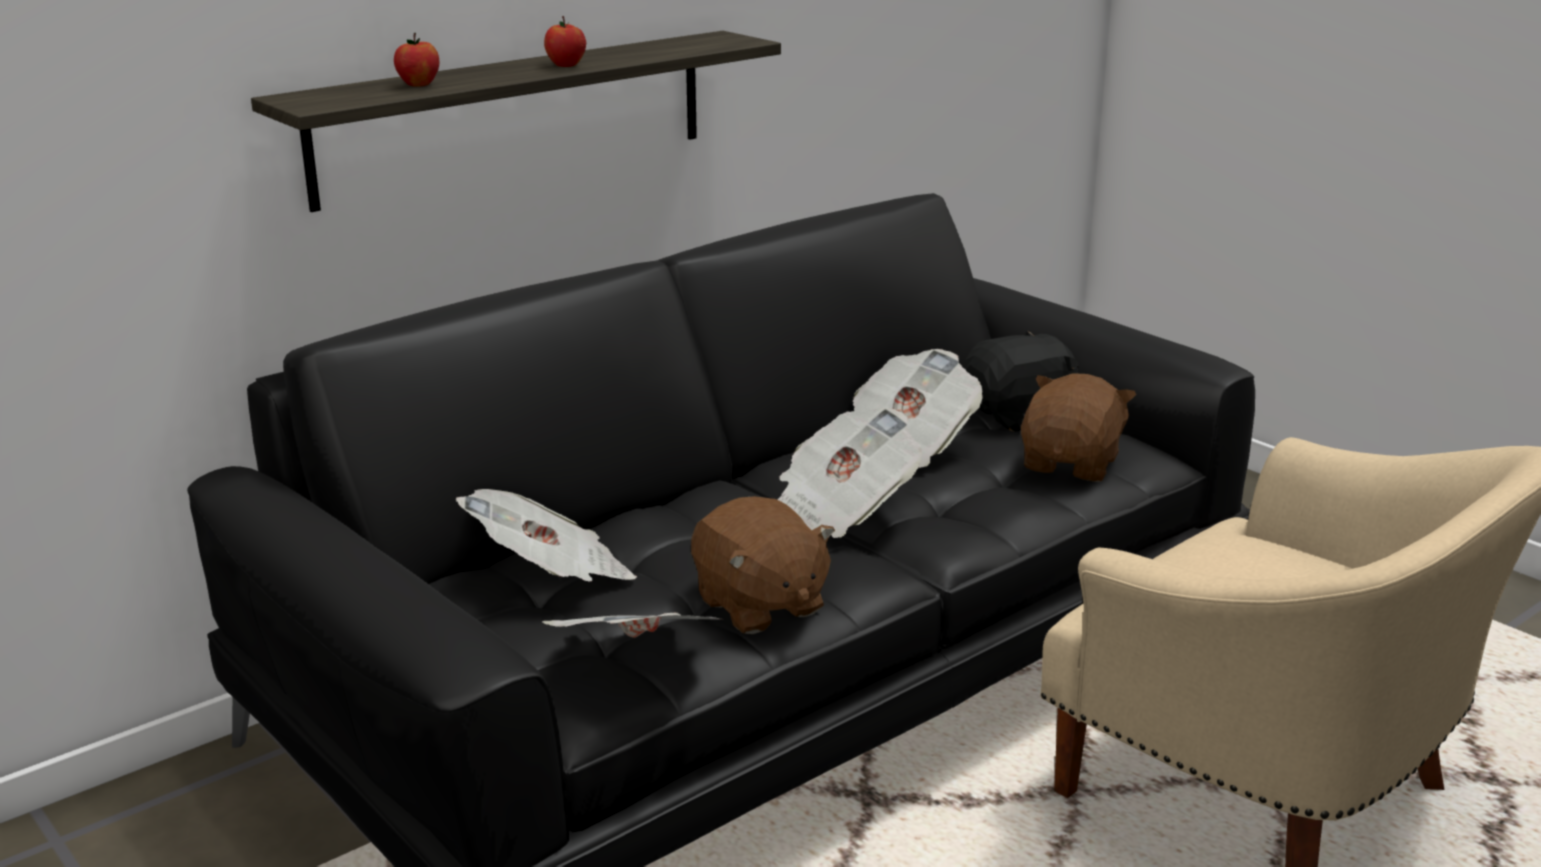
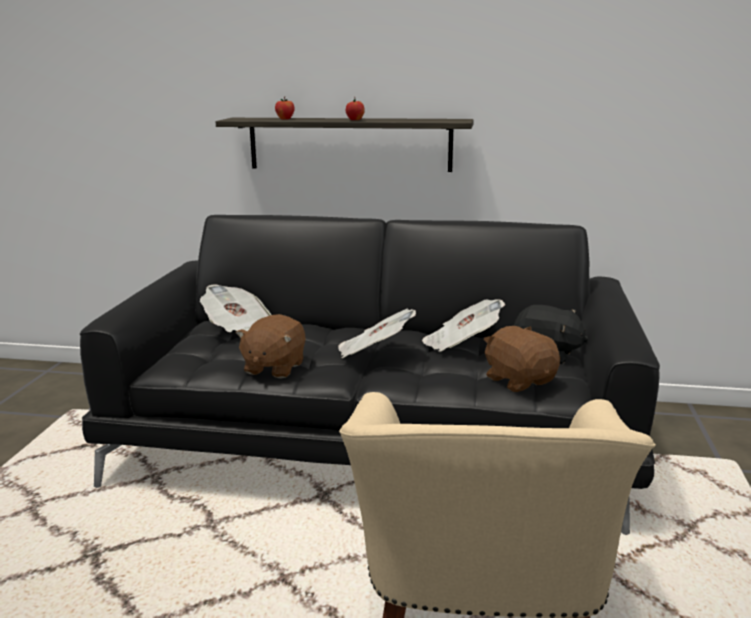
camera: 50 degrees right, 5 degrees down
(637, 661) = (196, 362): newspaper -> none
(1072, 464) = (519, 380): brown plush toy -> brown plush toy turned 105 degrees counterclockwise

